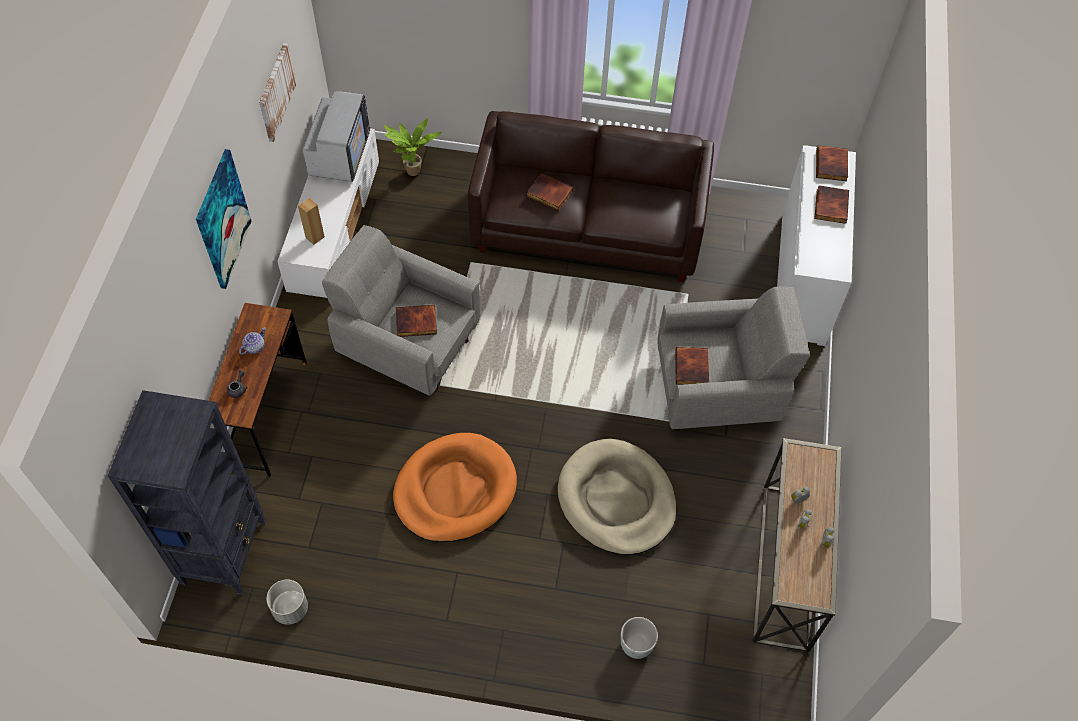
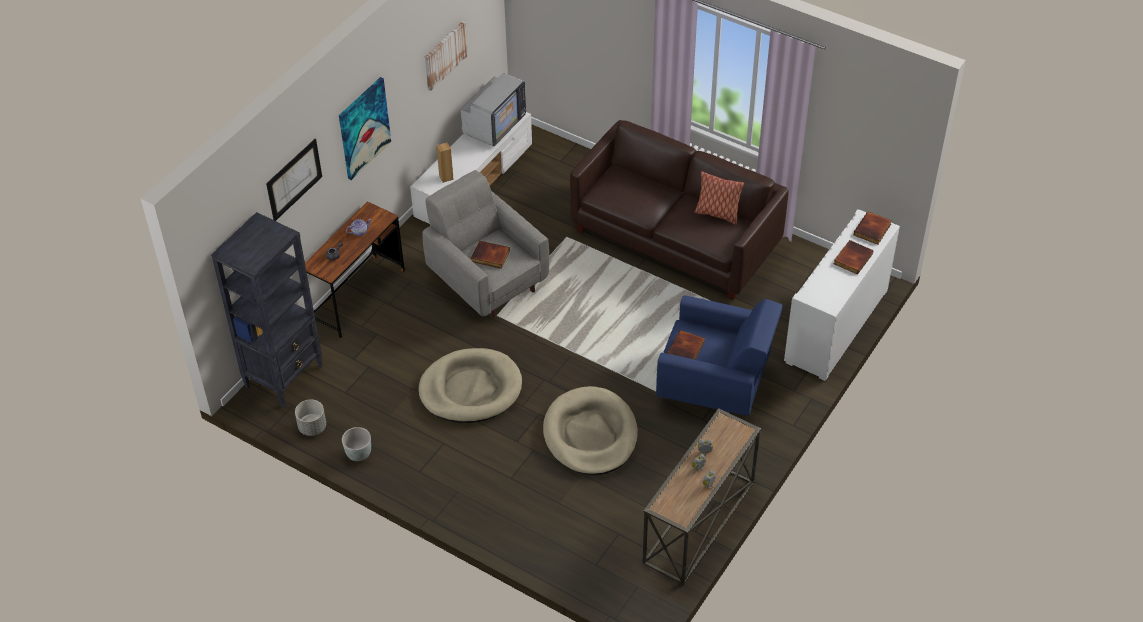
camera: 25 degrees right, 10 degrees down
(170, 324) = (294, 179): none -> picture
(413, 174) = (555, 160): potted plant -> none
(455, 490) = (470, 389): orange dog bed -> beige dog bed
(549, 194) = (638, 194): book -> none
(635, 645) = (551, 534): grey planter -> grey planter (358, 454)
(644, 192) = (717, 214): none -> pillow
(718, 391) = (715, 386): grey armchair -> blue armchair

